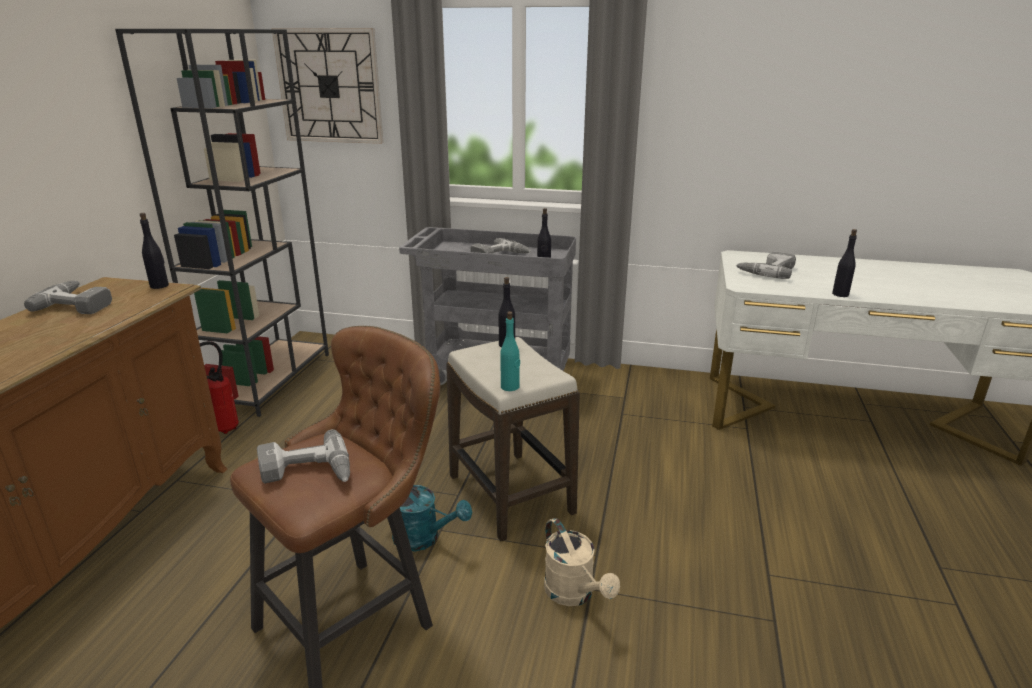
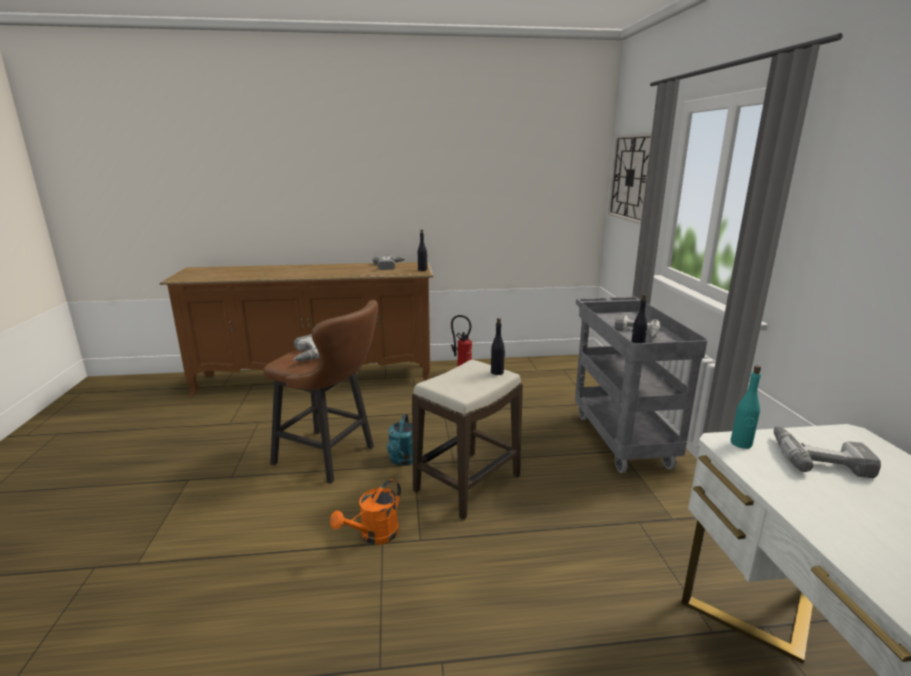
camera: 70 degrees right, 5 degrees down
(269, 379) = (524, 365): bookcase -> none
(510, 387) = (431, 383): turquoise bottle -> turquoise bottle (741, 444)
(574, 594) = (374, 536): beige watering can -> orange watering can
(840, 294) = (811, 521): black bottle -> none

